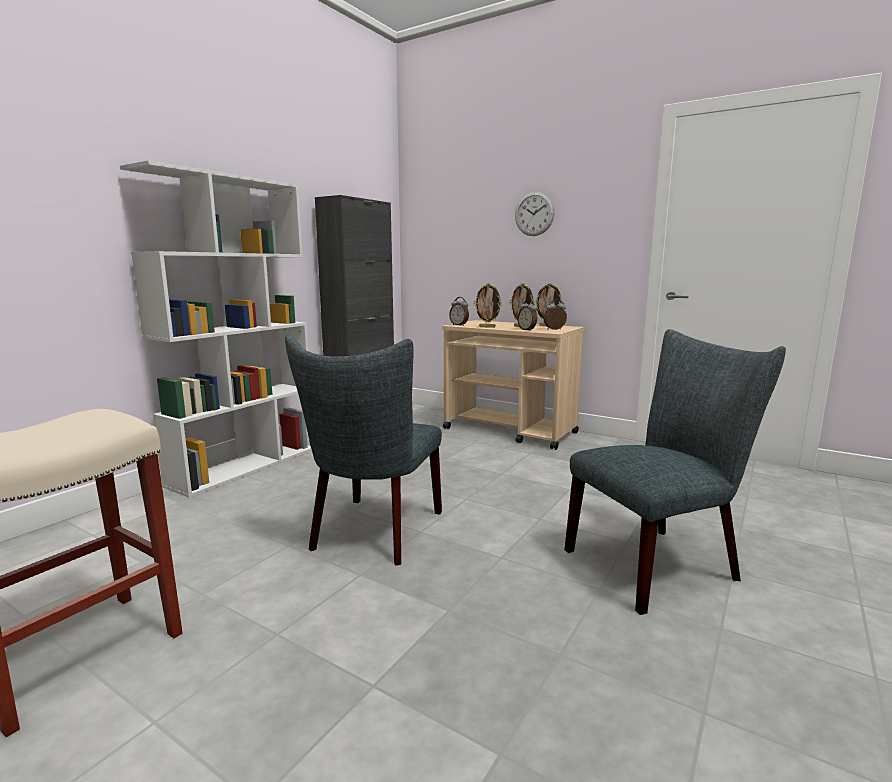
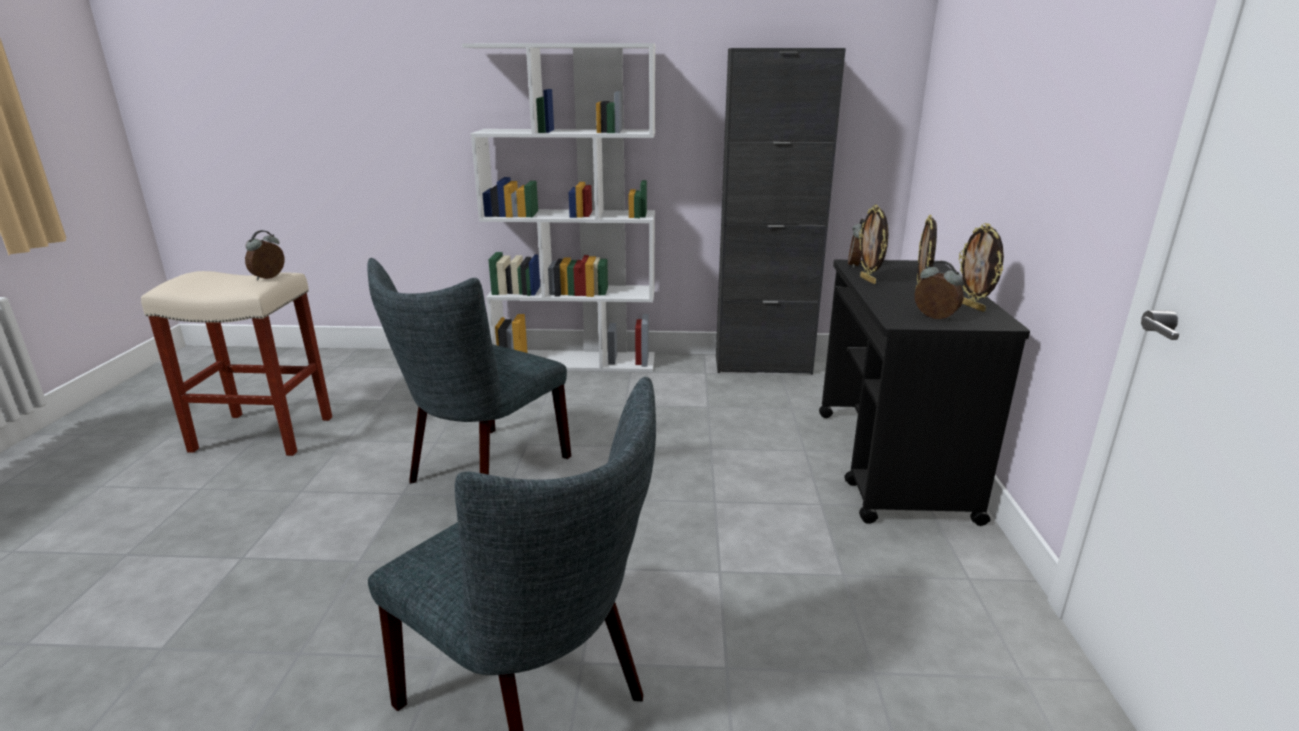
camera: 60 degrees right, 10 degrees up
(373, 534) = (483, 472): grey chair -> grey chair turned 45 degrees counterclockwise
(510, 431) = (892, 464): beige cart -> black cart
(527, 330) = (886, 304): alarm clock -> alarm clock (269, 278)
(534, 214) = (1036, 73): wall clock -> none

